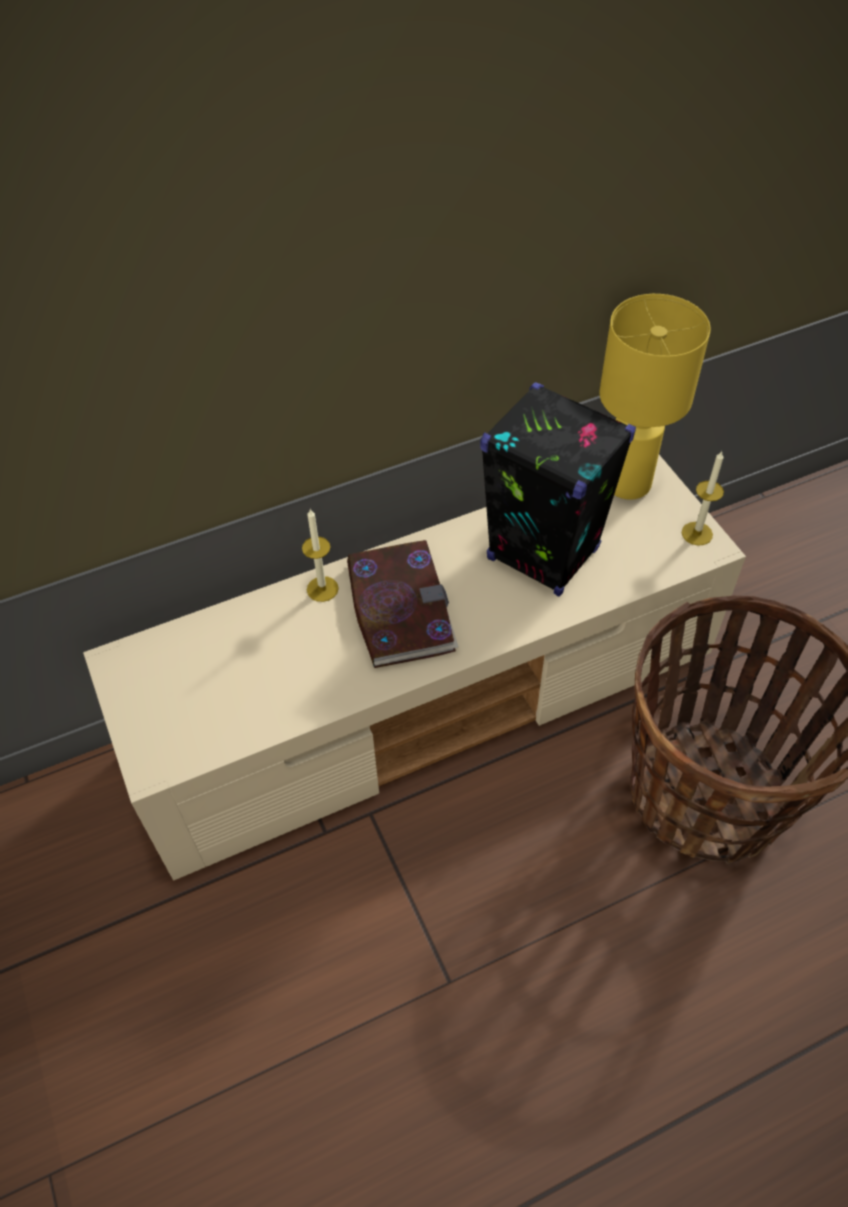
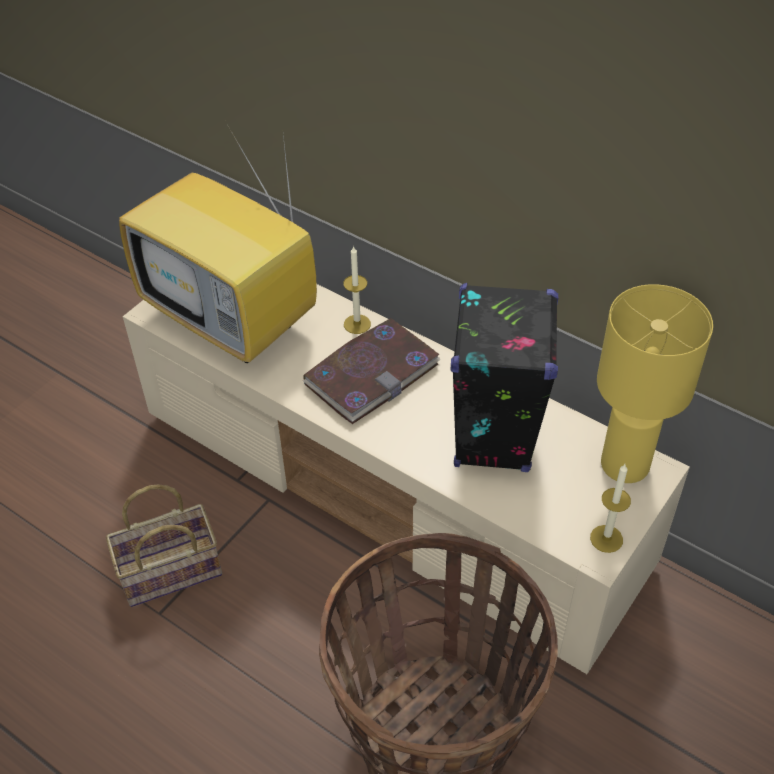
camera: 60 degrees right, 5 degrees down
(230, 692) = (234, 320): none -> television
(404, 952) = (168, 574): none -> basket

